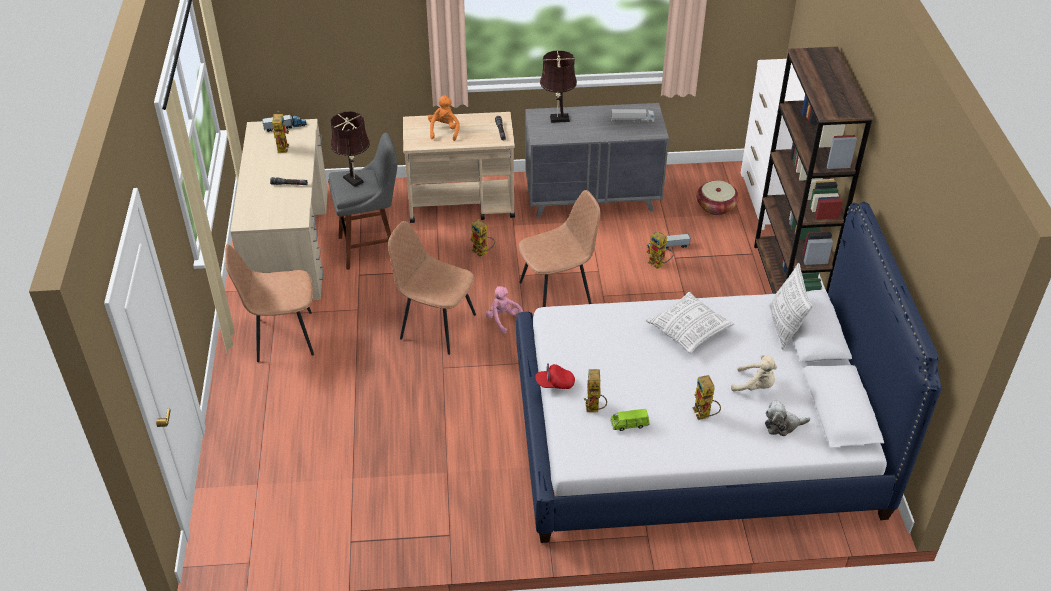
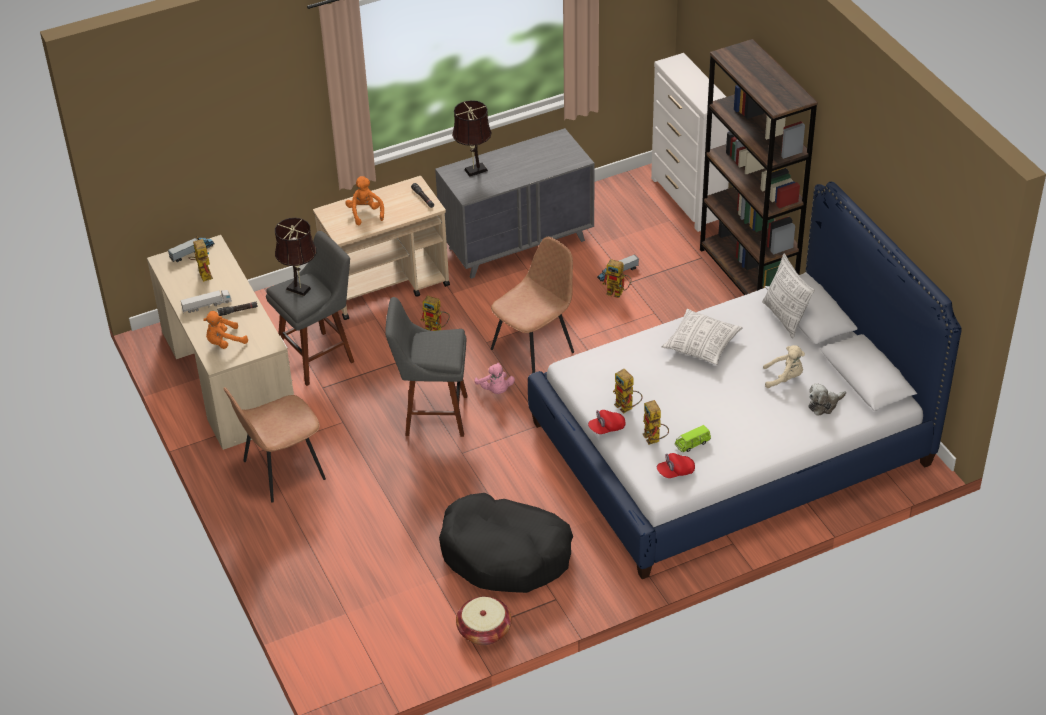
camera: 20 degrees left, 0 degrees up
(261, 208) = (224, 342): none -> orange plush toy
(428, 475) = (505, 554): none -> black dog bed
(436, 326) = (432, 415): brown chair -> grey stool
(503, 320) = (495, 390): pink plush toy -> pink plush toy turned 150 degrees counterclockwise
(598, 447) = (675, 472): none -> red cap
(632, 120) = (548, 153): toy truck -> toy truck (206, 305)
(704, 415) = (753, 416): toy robot -> toy robot (627, 408)
(716, 206) = (644, 219): basket -> basket (484, 630)

